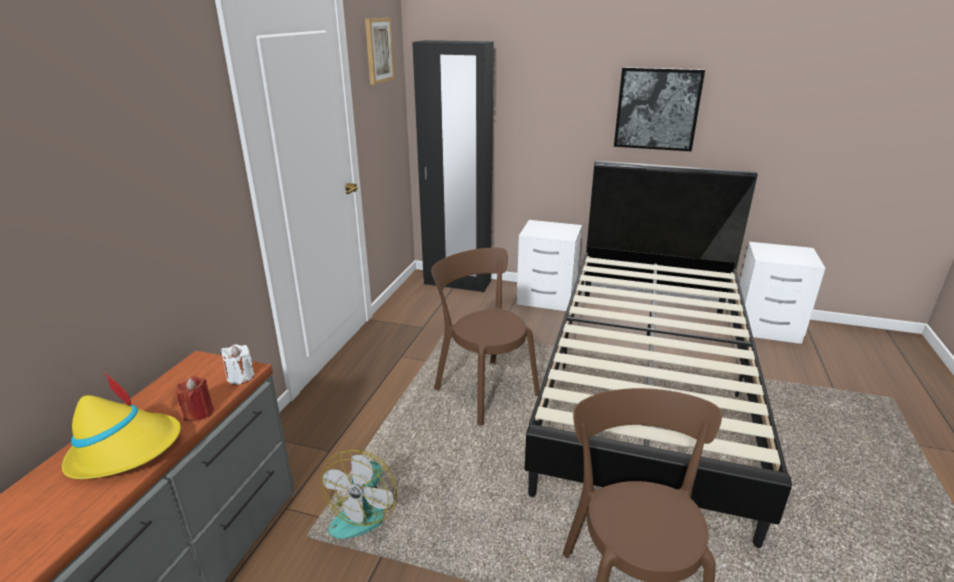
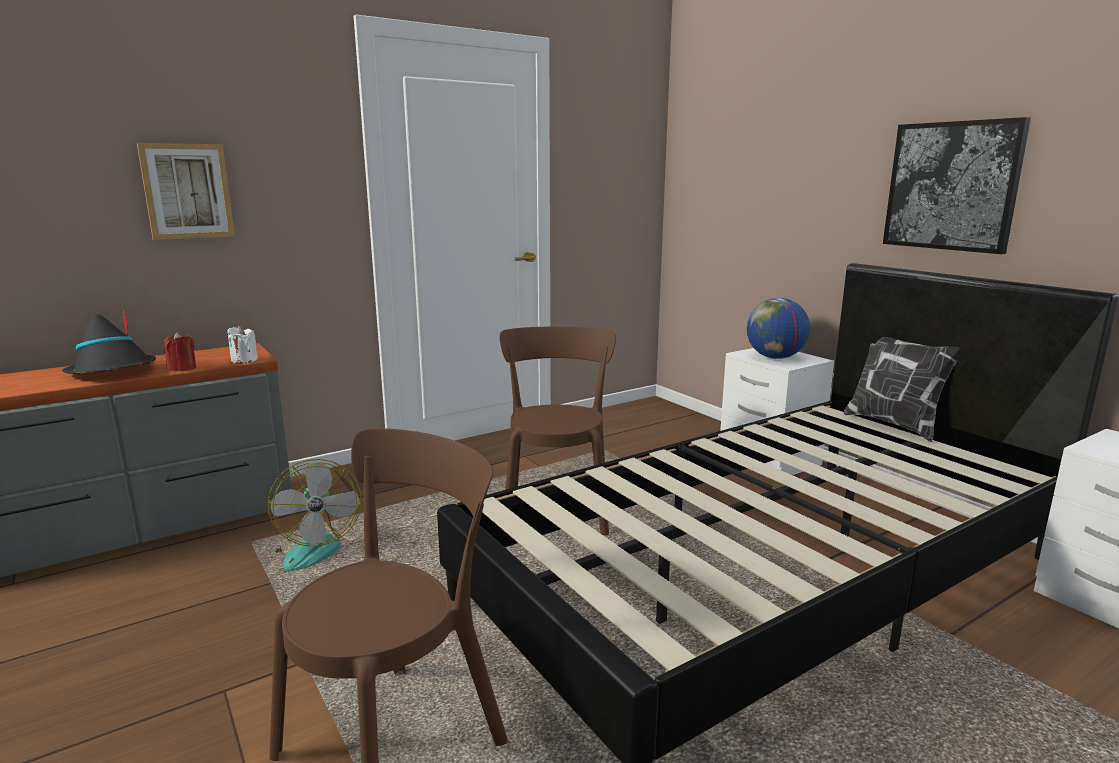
camera: 40 degrees right, 10 degrees down
(126, 450) = (114, 372): yellow hat -> black hat
(364, 511) = (311, 547): fan -> fan turned 75 degrees counterclockwise
(378, 50) = (611, 119): picture -> picture (187, 191)
(457, 283) = (680, 417): black wardrobe -> none
(551, 231) = (775, 357): none -> globe
(635, 260) = (892, 424): none -> pillow

